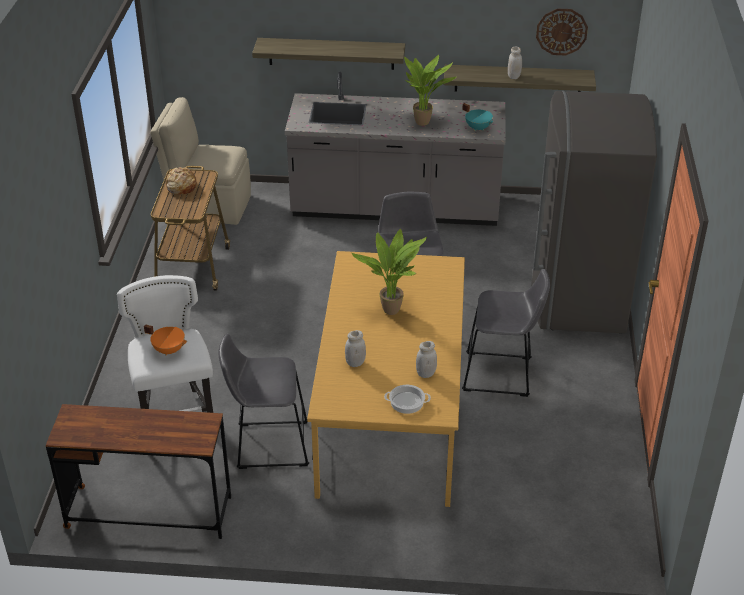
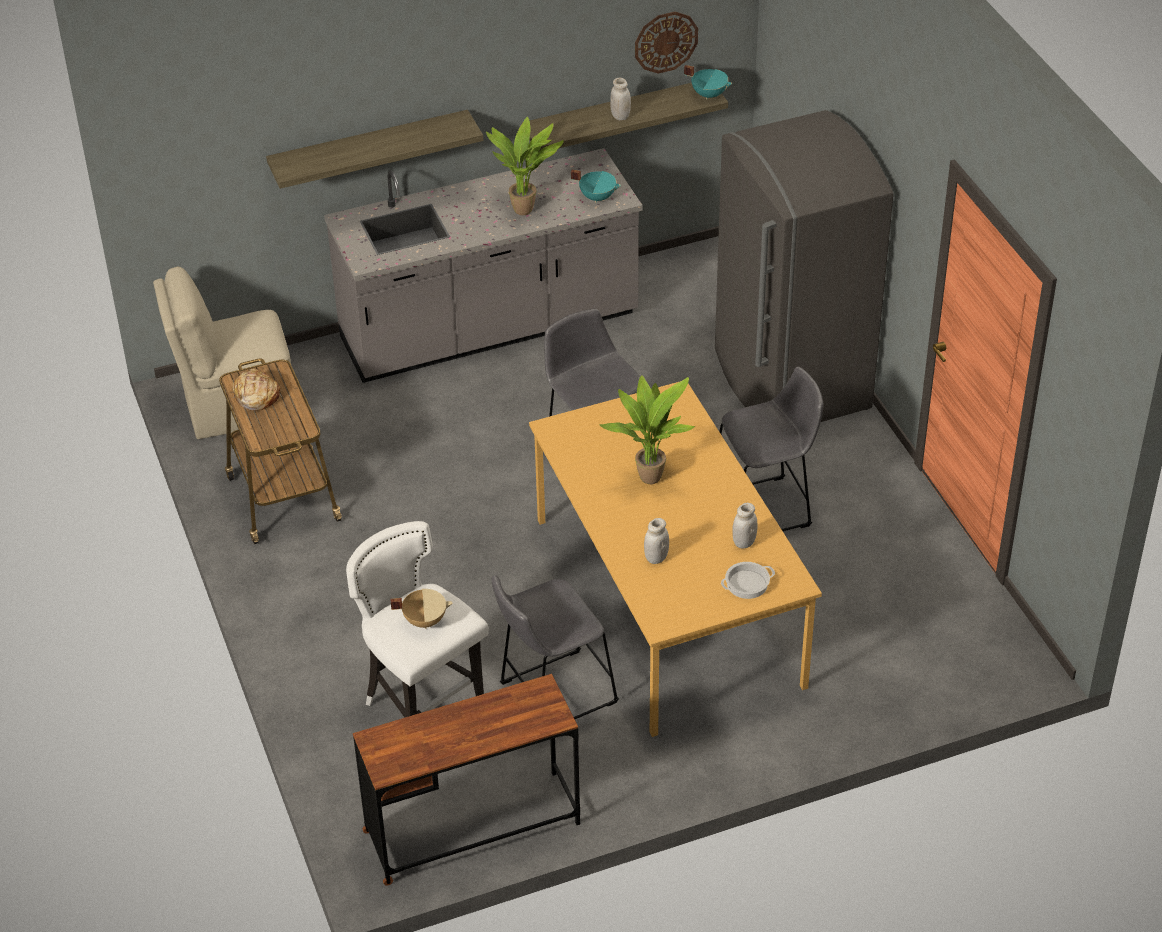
camera: 25 degrees left, 5 degrees up
(169, 349) = (424, 620): orange cooking pot -> beige cooking pot
(585, 79) = (709, 94): none -> turquoise cooking pot

